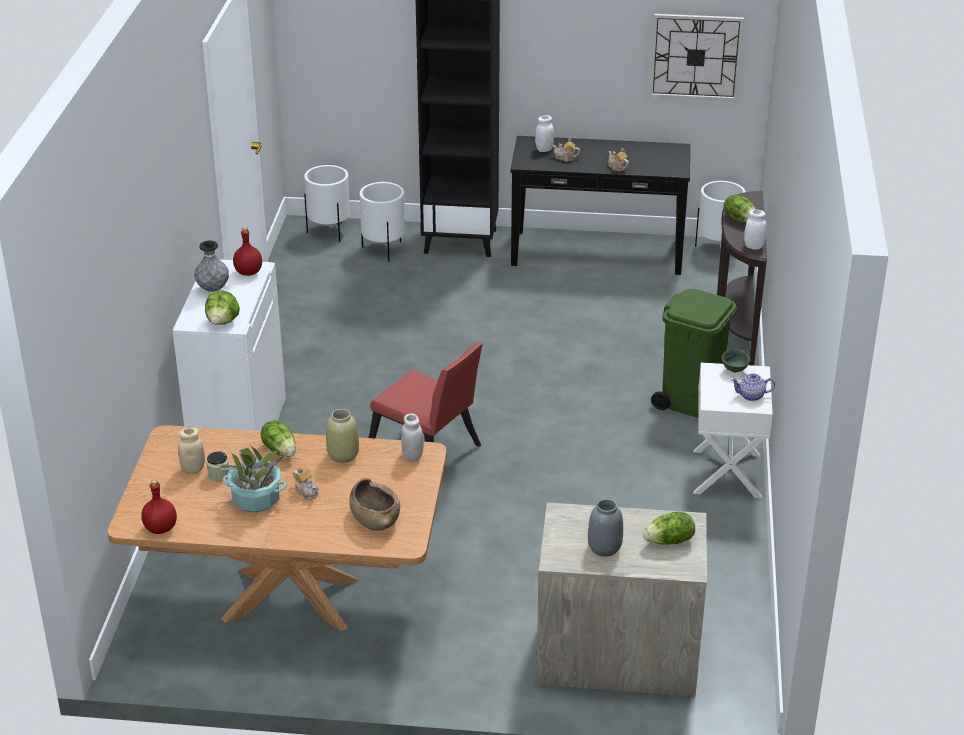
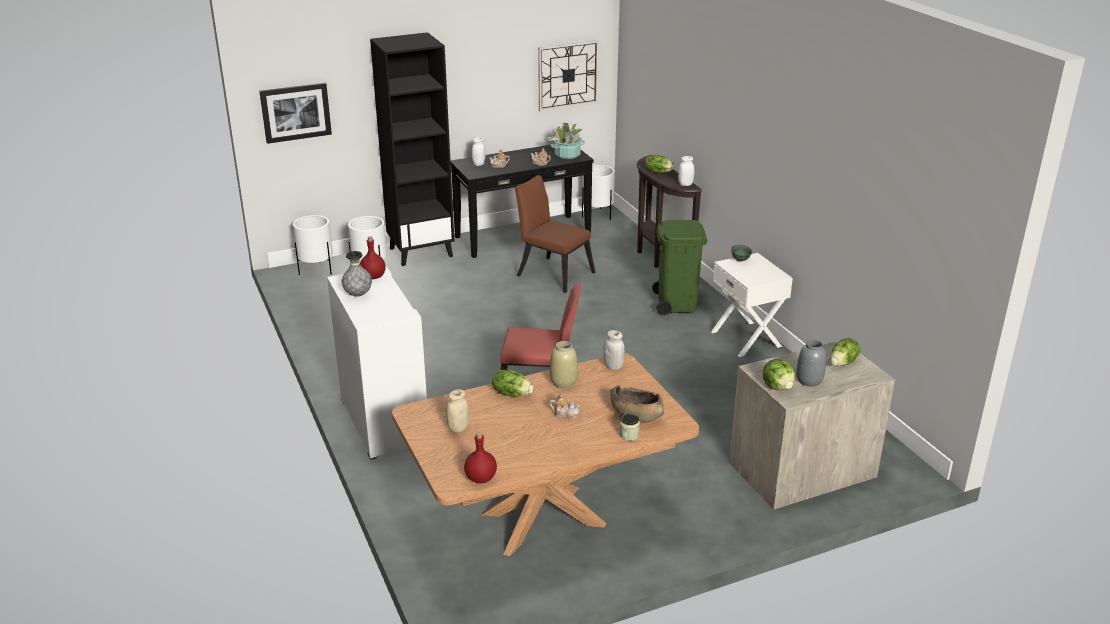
camera: 30 degrees left, 5 degrees down
(218, 475) = (483, 425): jar -> jar (629, 435)
(223, 322) = (392, 313): lettuce -> lettuce (778, 387)
(256, 499) = (533, 432): potted plant -> potted plant (567, 155)
(328, 42) = (296, 112): none -> picture
(583, 313) = (552, 273): none -> brown chair
(751, 396) = (768, 271): teapot -> none

